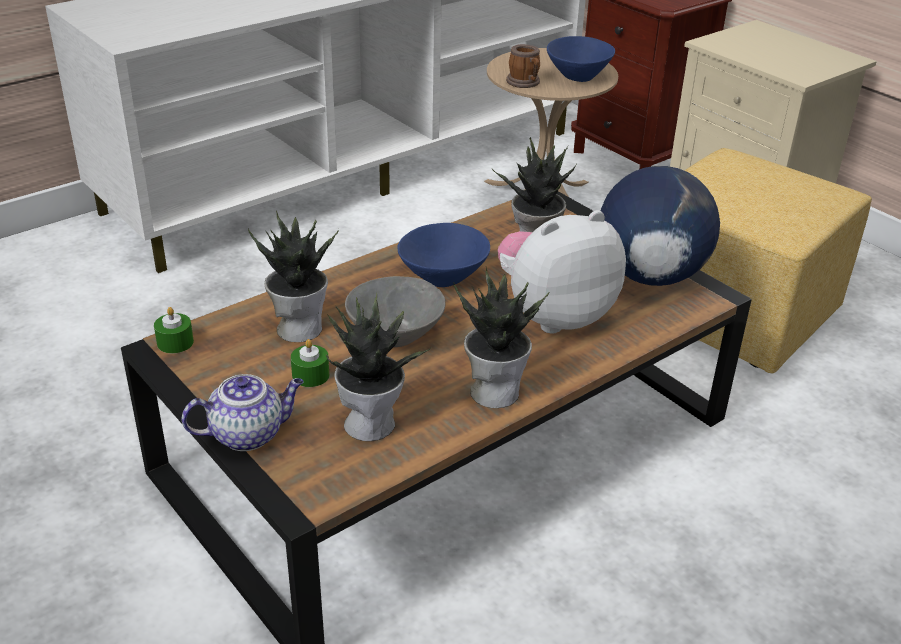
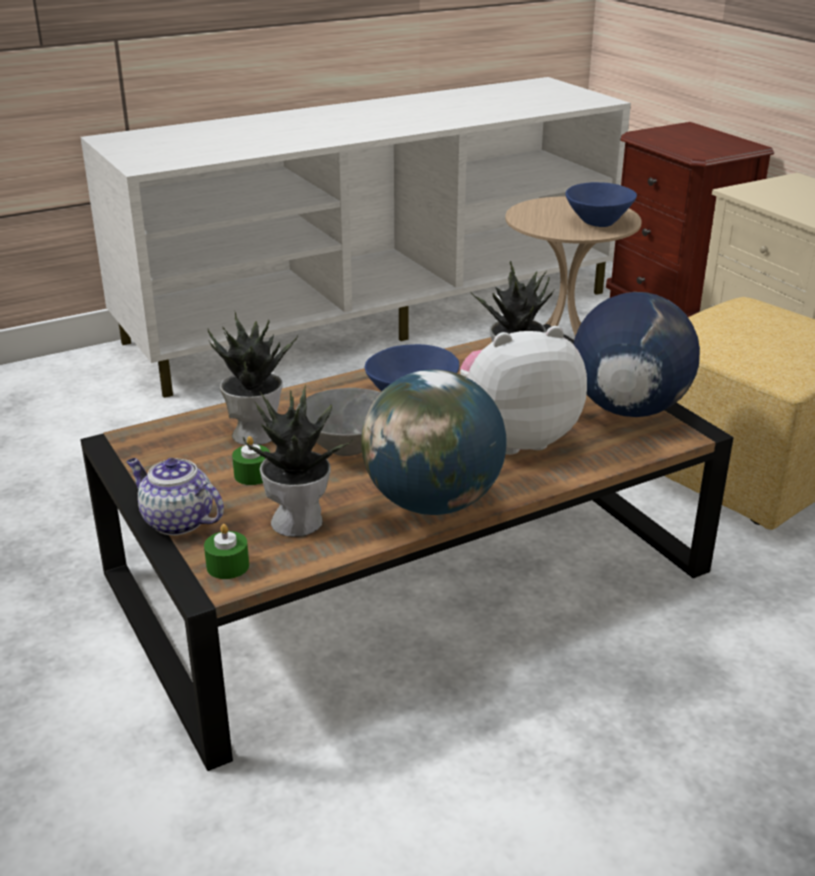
camera: 10 degrees right, 5 degrees down
(175, 342) = (132, 438): green candle -> green candle (228, 566)
(249, 434) = (176, 521): teapot -> teapot turned 135 degrees counterclockwise
(495, 391) = (433, 502): potted plant -> globe
(525, 83) = (541, 226): mug -> none

